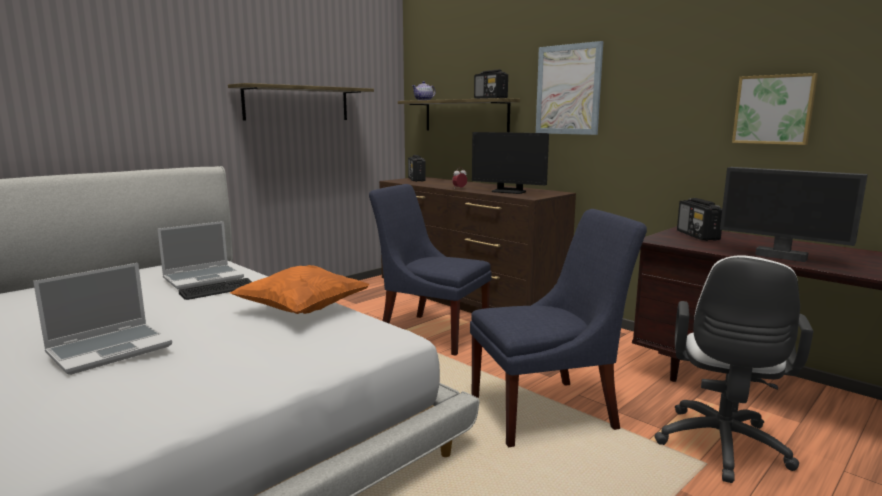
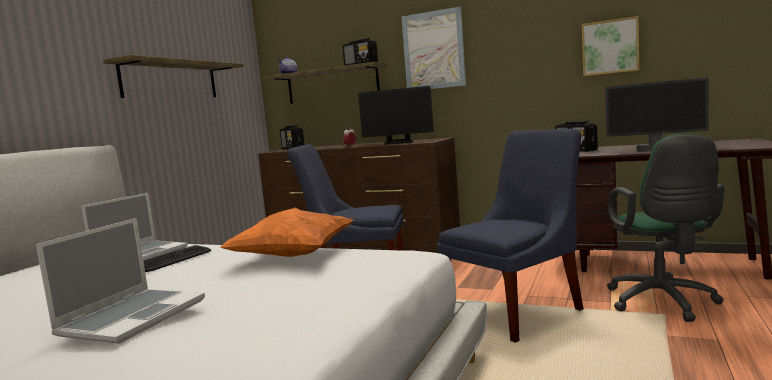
camera: 20 degrees left, 5 degrees down
(721, 449) = (663, 303): white office chair -> green office chair

